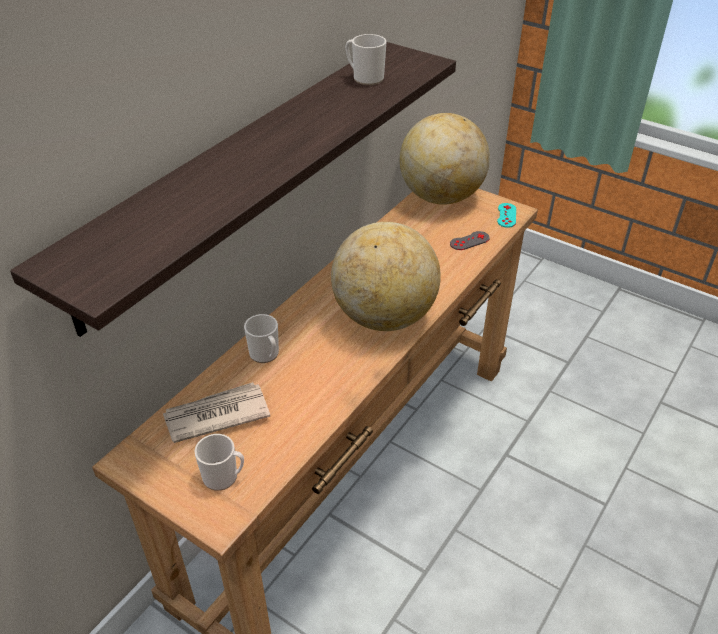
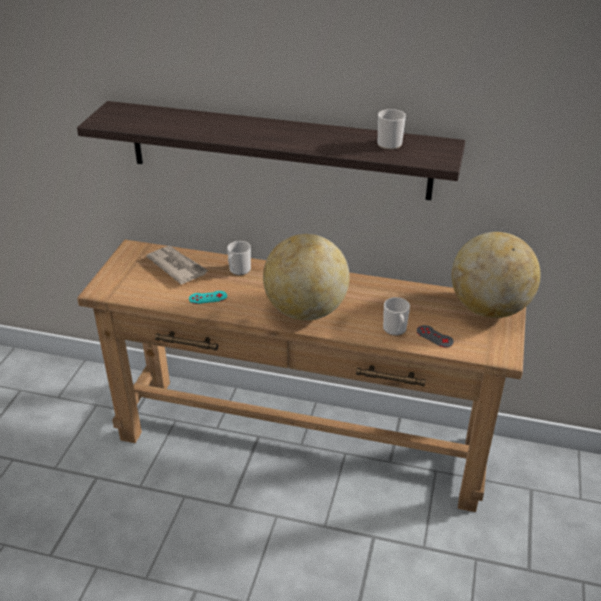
camera: 70 degrees right, 5 degrees down
(224, 477) = (130, 283): mug -> mug (395, 330)
(506, 215) = (493, 352): turquoise game controller -> turquoise game controller (208, 297)

